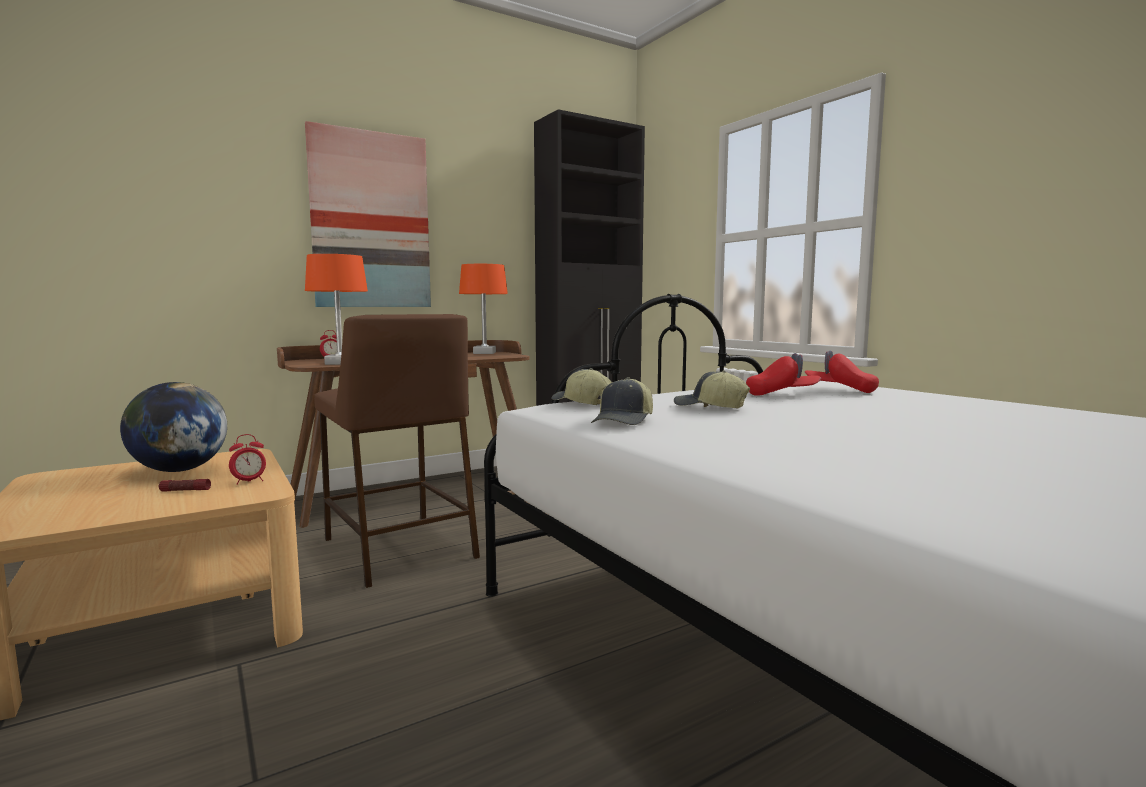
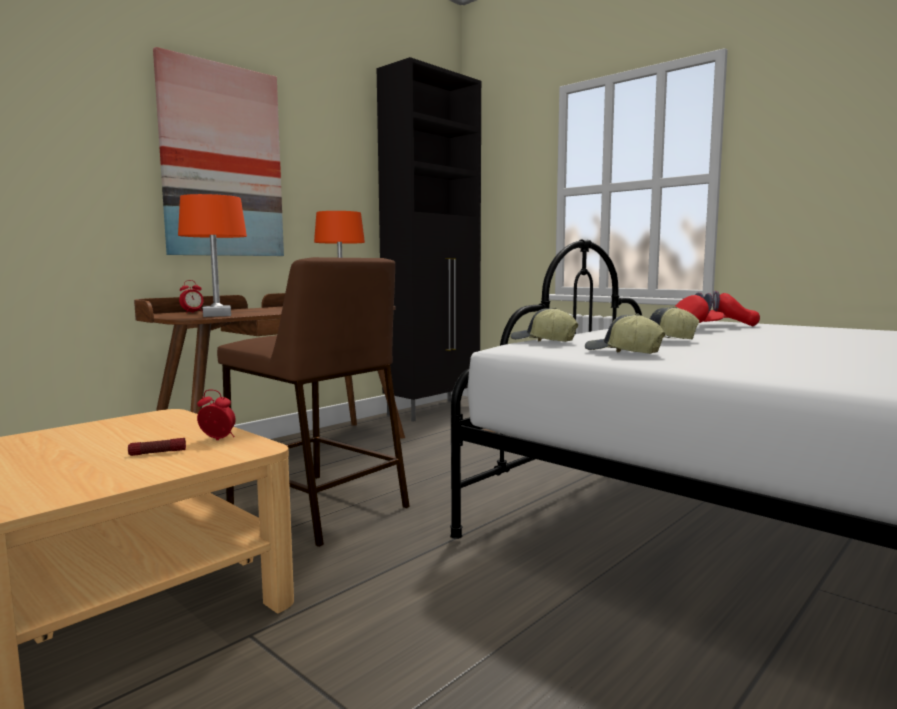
camera: 15 degrees left, 0 degrees up
(179, 470) = (112, 435): globe -> none
(249, 481) = (218, 439): alarm clock -> alarm clock turned 120 degrees counterclockwise
(624, 421) = (622, 353): cap -> cap turned 120 degrees clockwise

